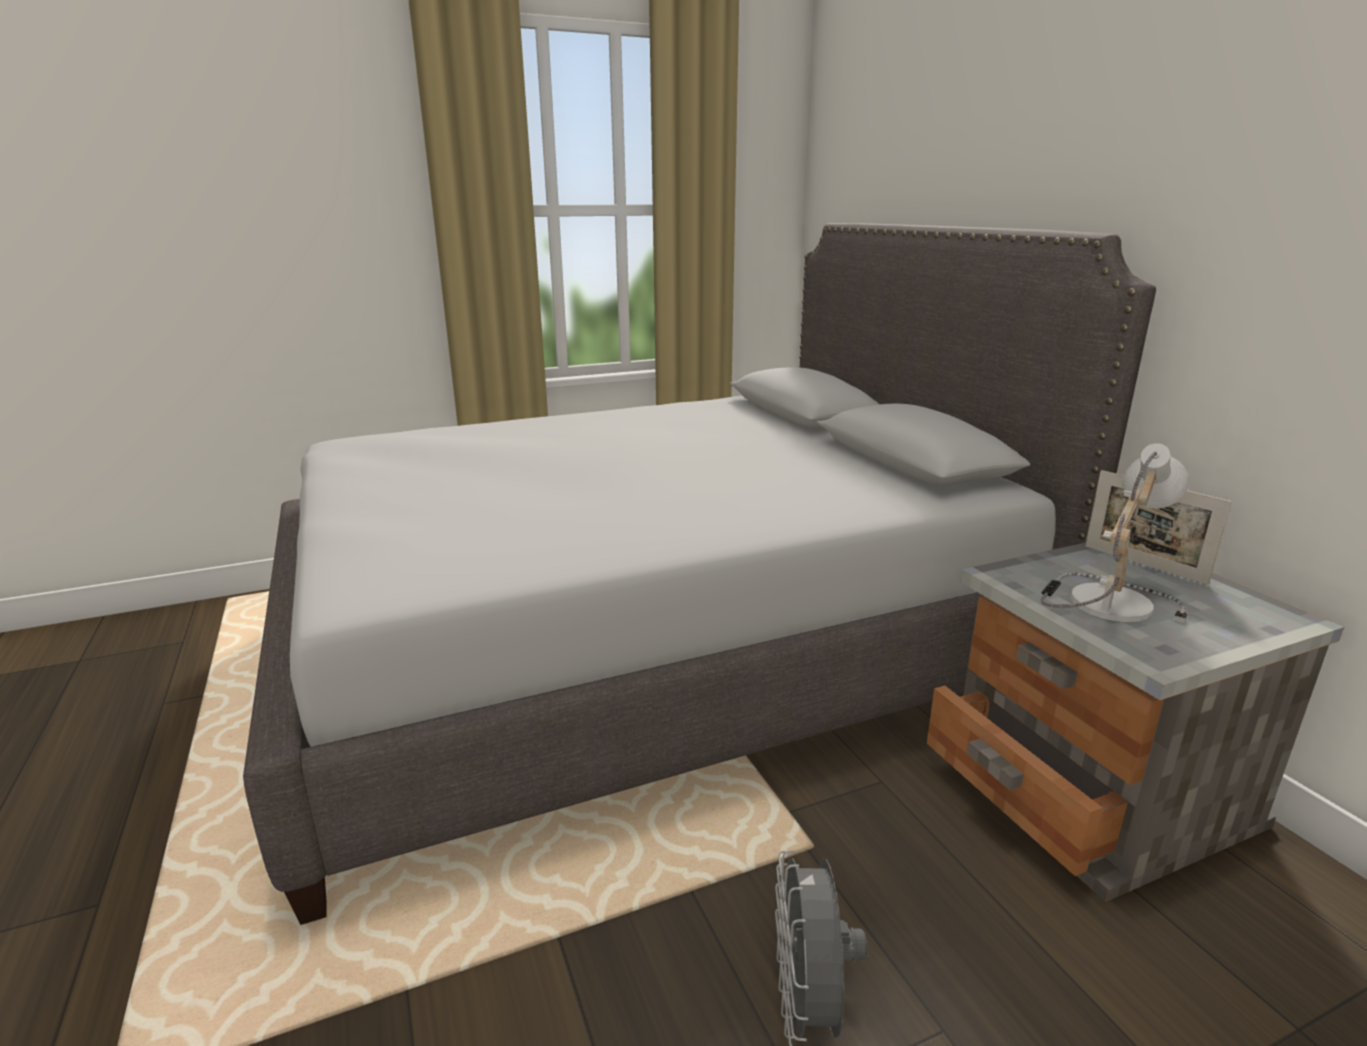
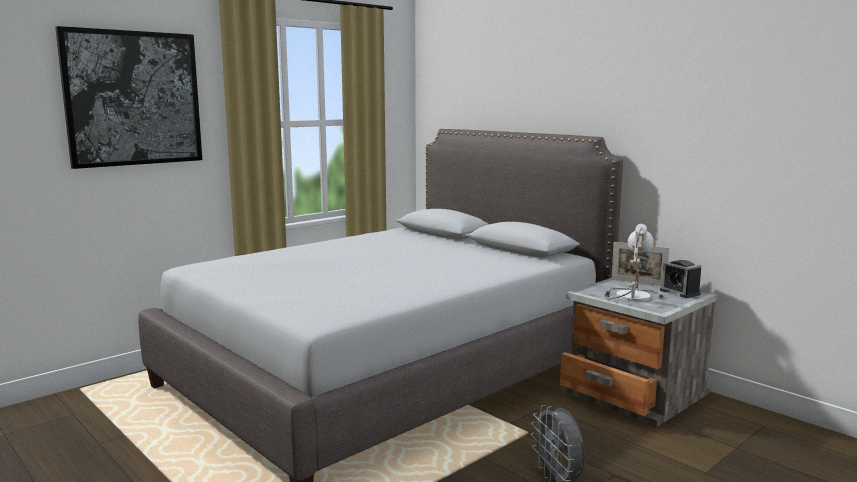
camera: 20 degrees left, 10 degrees down
(274, 160) = (133, 98): none -> picture
(1237, 608) = (680, 292): none -> alarm clock

